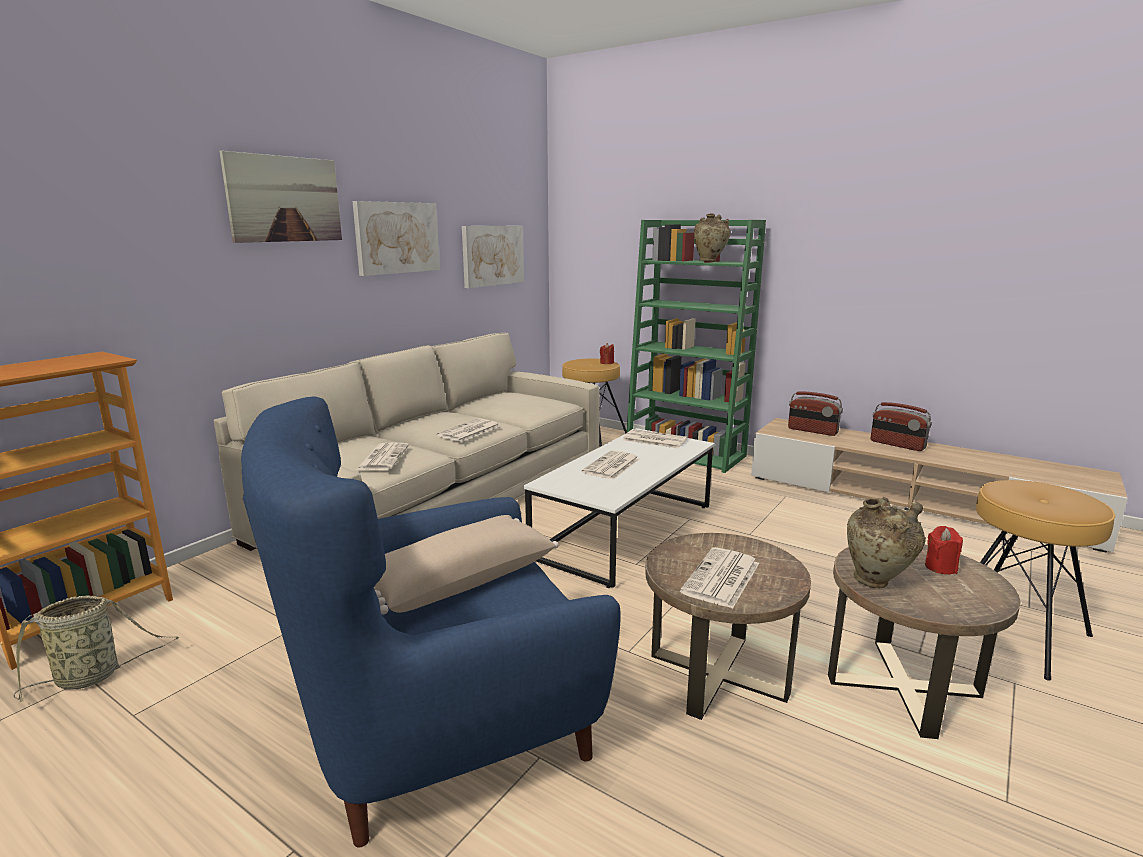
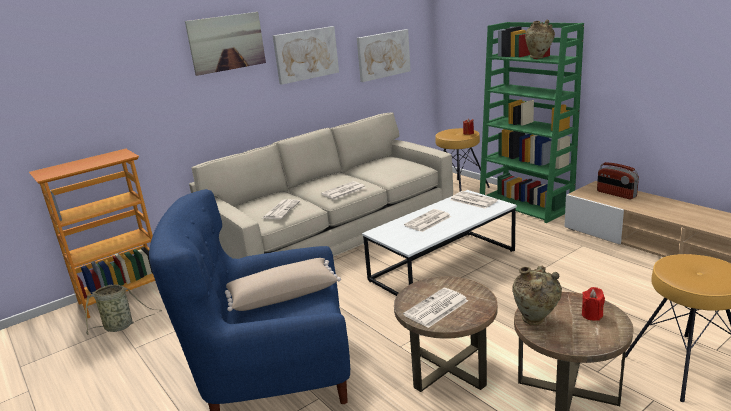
camera: 20 degrees right, 5 degrees up
(897, 445) = (679, 210): radio -> none

